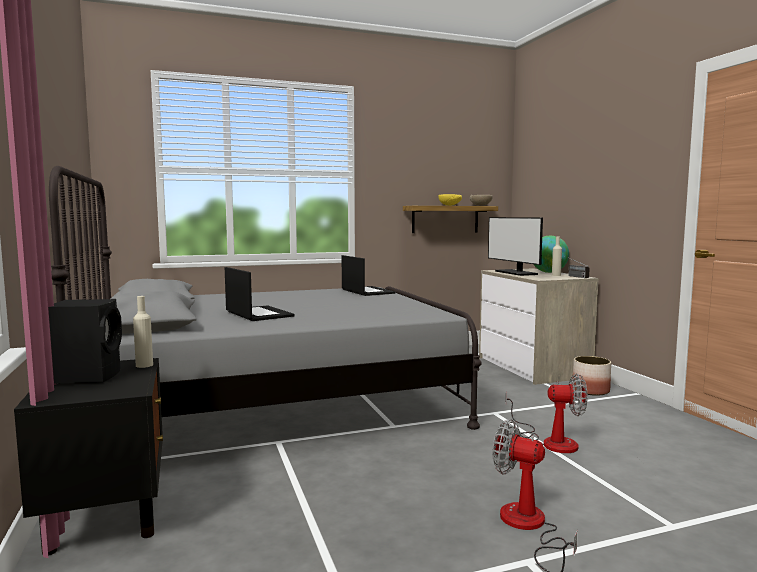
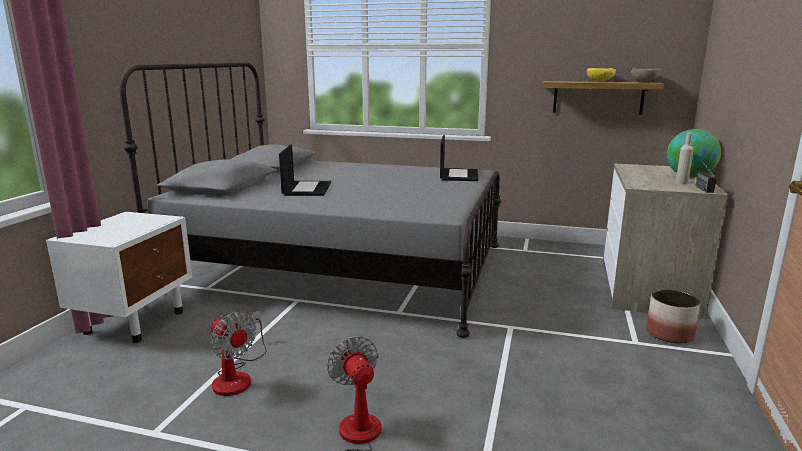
camera: 35 degrees right, 10 degrees up
(88, 376) = (121, 224): black speaker -> none
(106, 517) = (136, 321): black nightstand -> white nightstand
(144, 365) = (163, 222): beige bottle -> none
(515, 273) = (641, 172): monitor -> none
(550, 441) = (514, 373): fan -> fan (237, 376)

